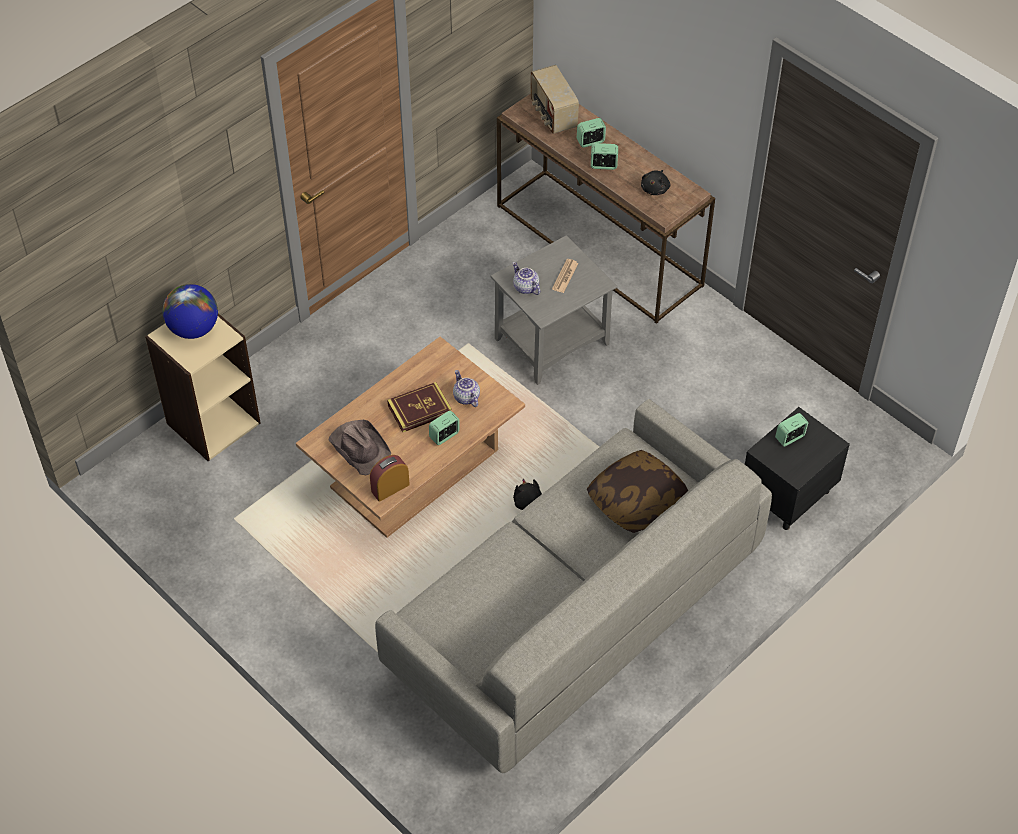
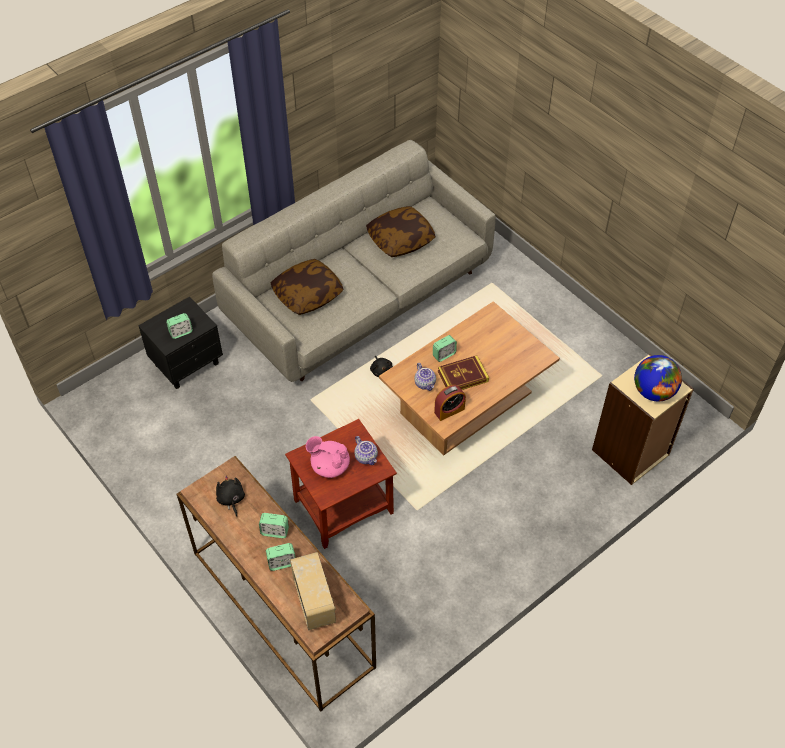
camera: 175 degrees left, 0 degrees up
(360, 447) = (509, 350): brown hat -> none
(390, 488) = (486, 320): alarm clock -> alarm clock (449, 410)
(517, 600) = (400, 239): none -> pillow
(552, 342) = (343, 505): grey side table -> brown side table
(565, 276) = (329, 466): newspaper -> pink teapot
(655, 189) = (231, 499): black plush toy -> black plush toy turned 45 degrees counterclockwise

